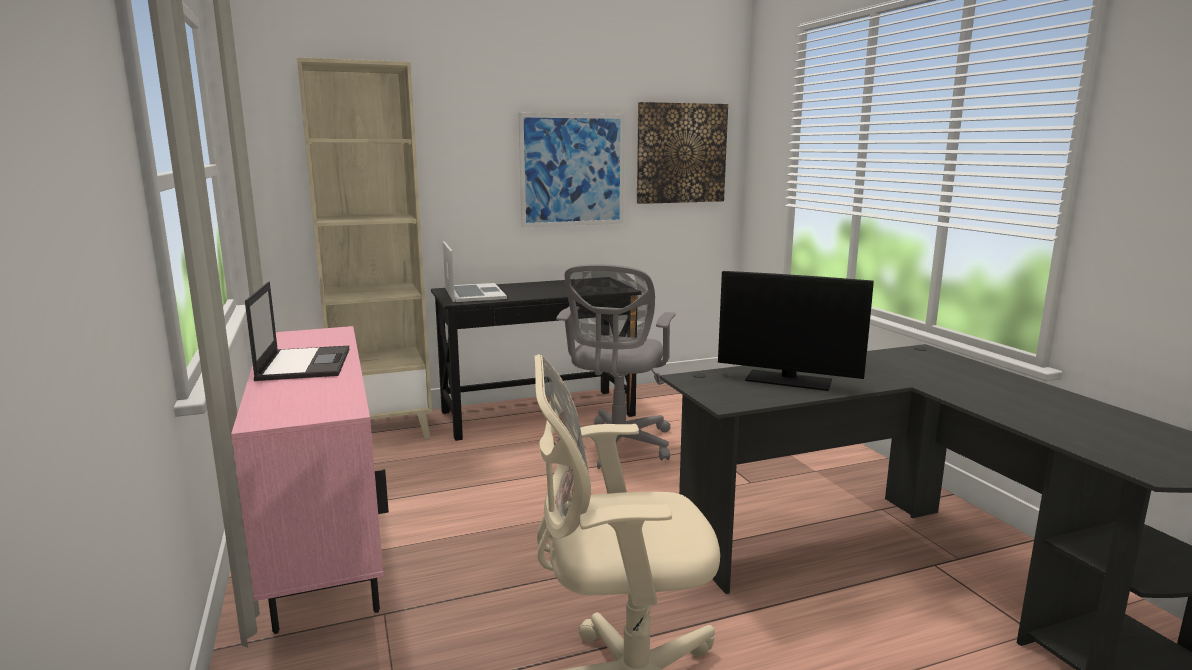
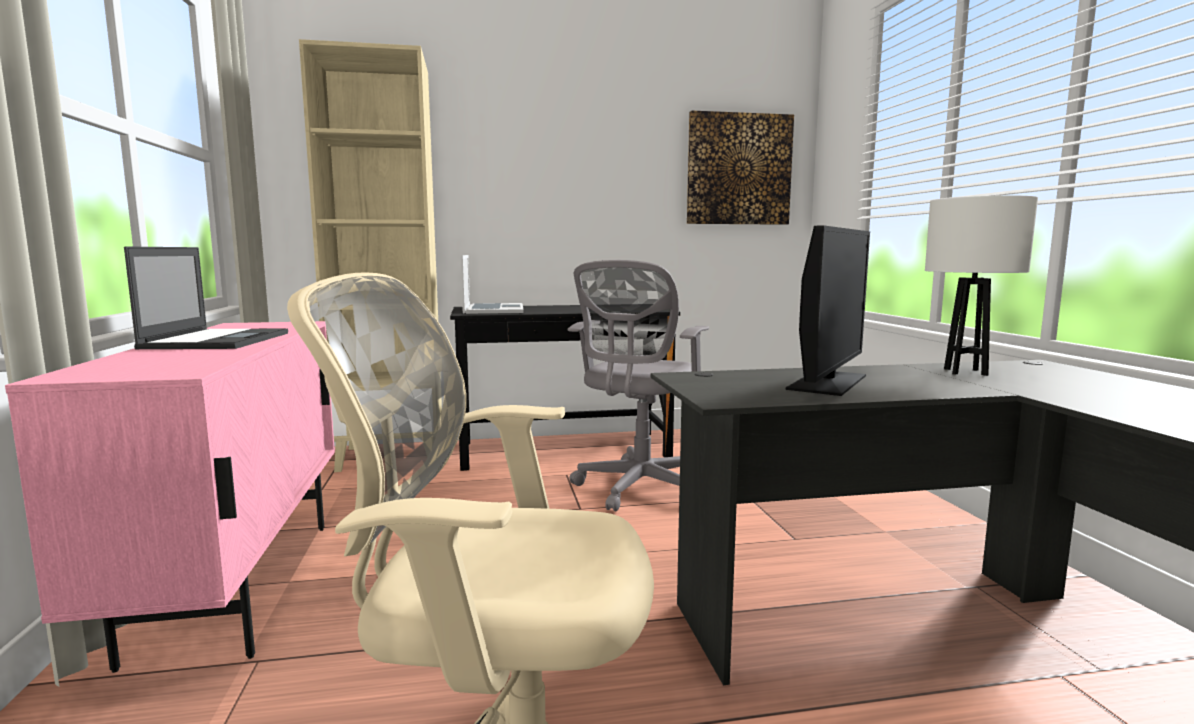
camera: 10 degrees right, 5 degrees down
(572, 170) = (614, 185): picture -> none
(788, 380) = (827, 382): monitor -> monitor turned 90 degrees counterclockwise
(877, 362) = (965, 372): none -> white table lamp

